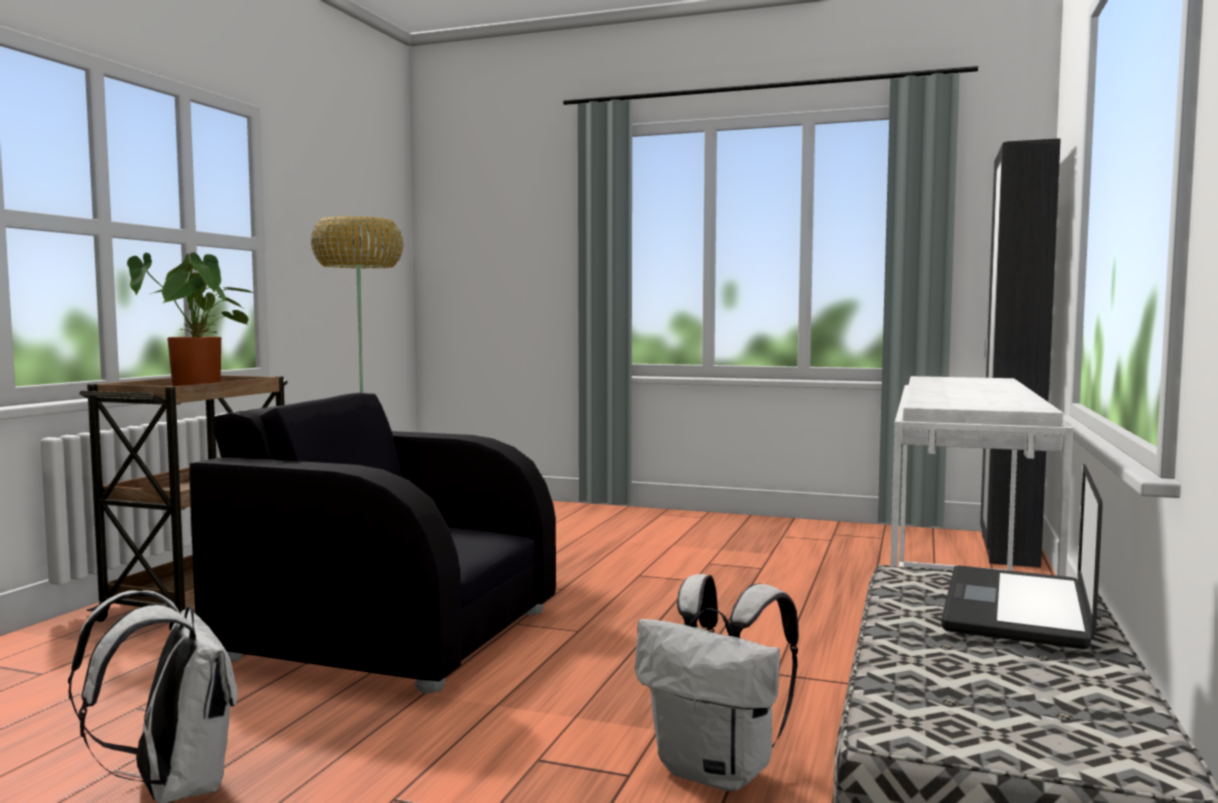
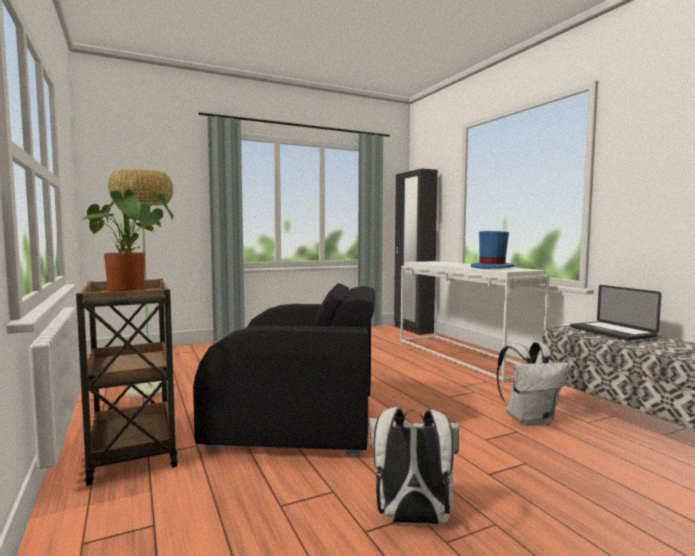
camera: 45 degrees left, 0 degrees up
(389, 633) = (297, 422): black armchair -> black armchair turned 150 degrees counterclockwise
(974, 397) = (492, 267): none -> blue hat

